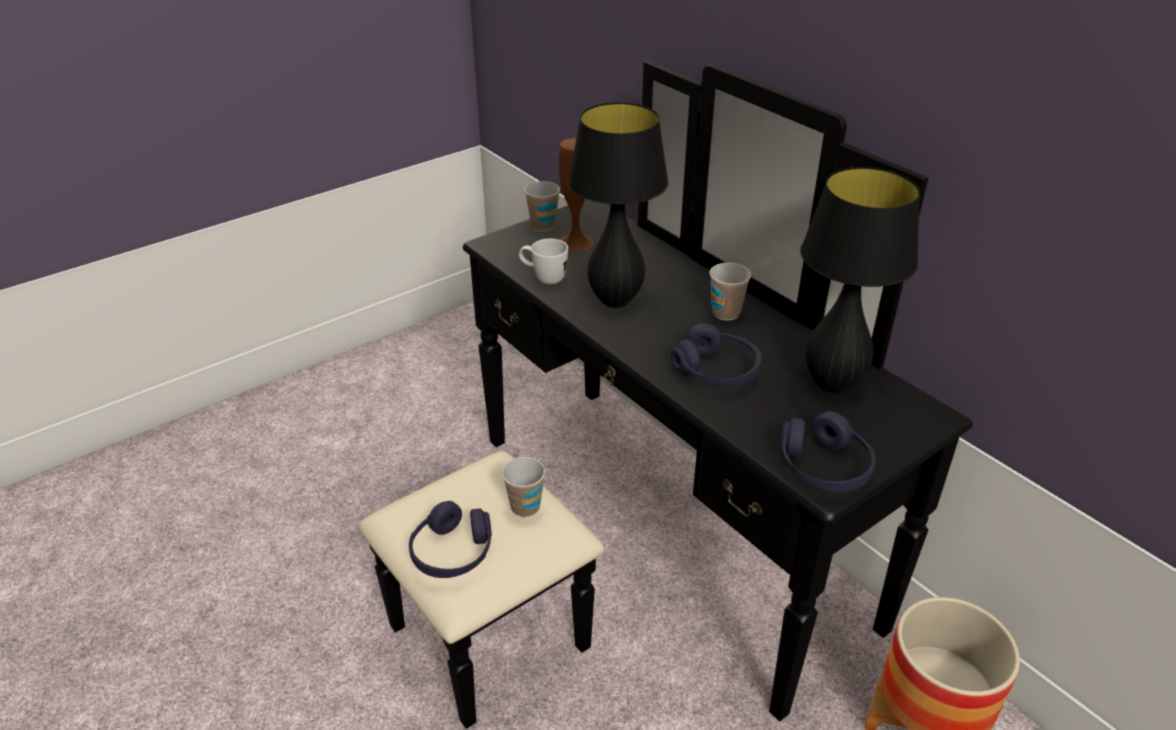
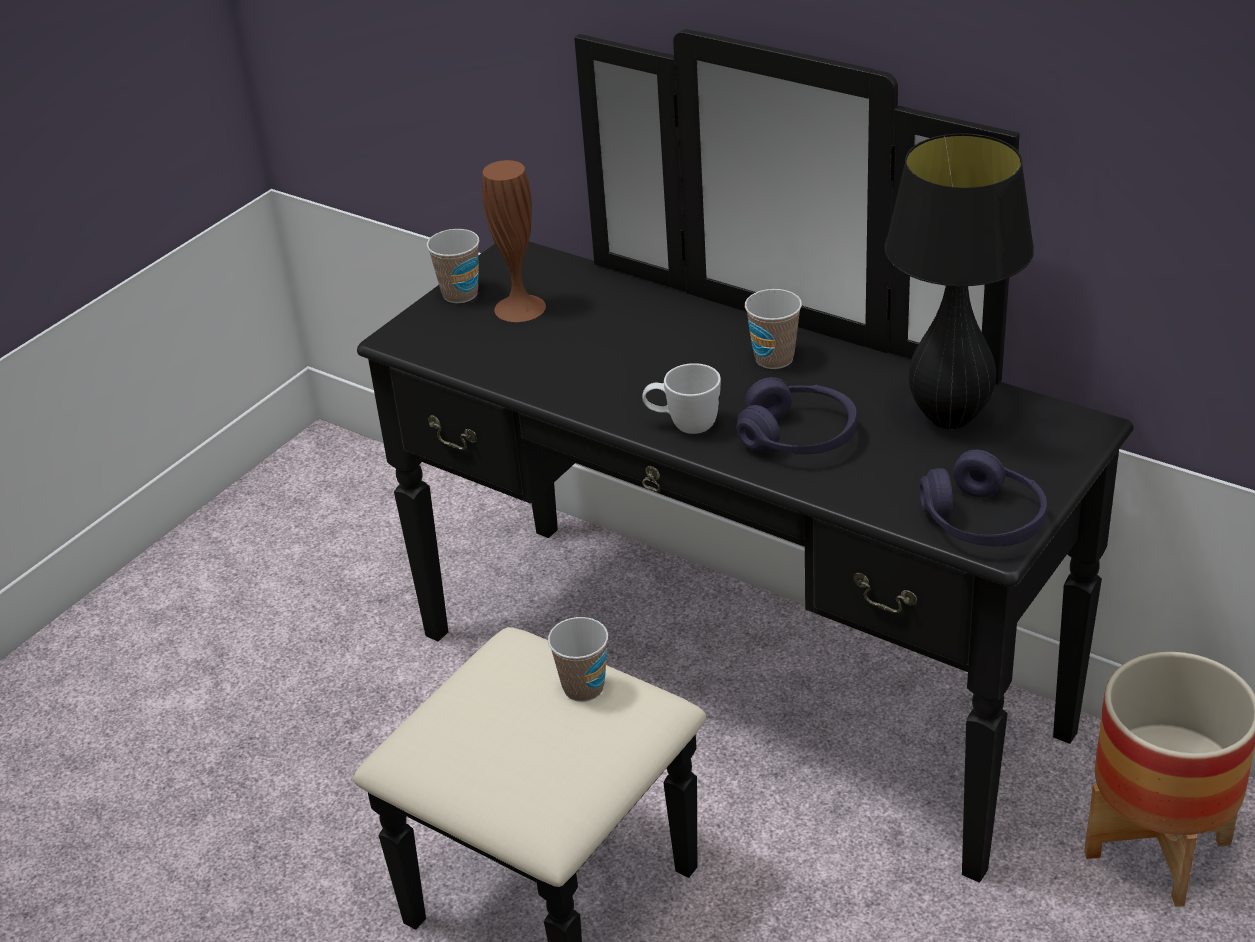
camera: 15 degrees left, 0 degrees up
(452, 552) = (515, 771): purple headphones -> none
(543, 278) = (503, 369): white mug -> white mug (683, 426)
(615, 301) = (619, 377): black table lamp -> none

